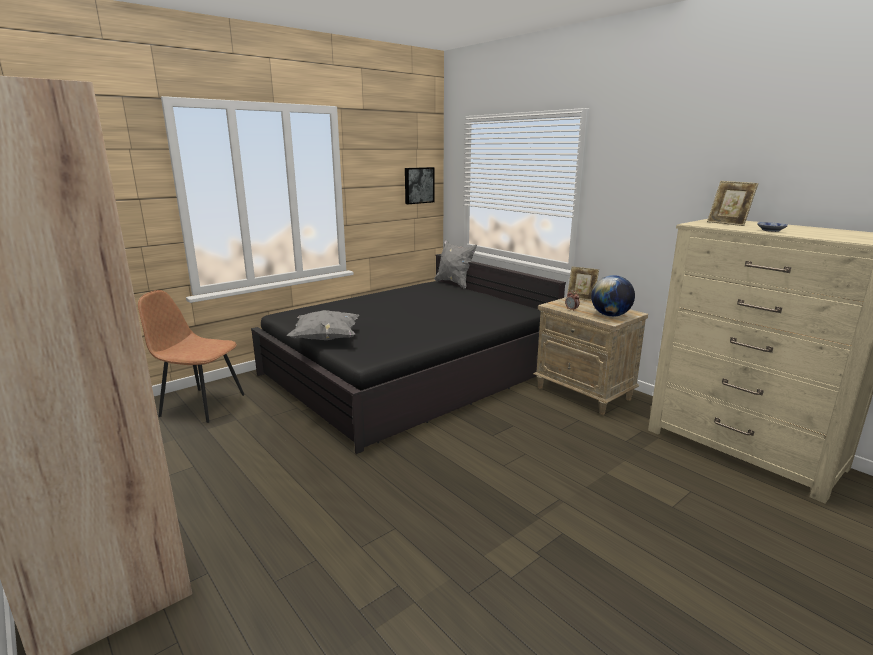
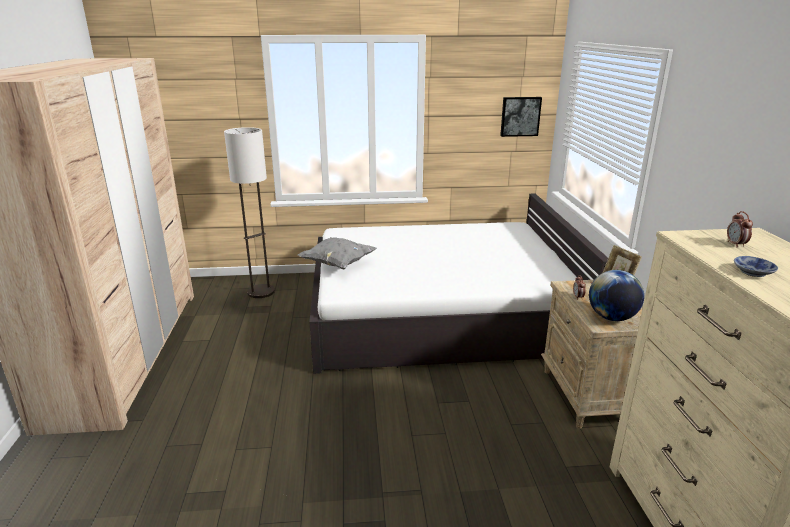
camera: 35 degrees right, 5 degrees up
(201, 405) = (261, 292): brown chair -> floor lamp
(410, 372) = (439, 312): black bed -> white bed
(454, 283) = (536, 229): grey pillow -> none
(728, 223) = (735, 244): picture frame -> alarm clock

